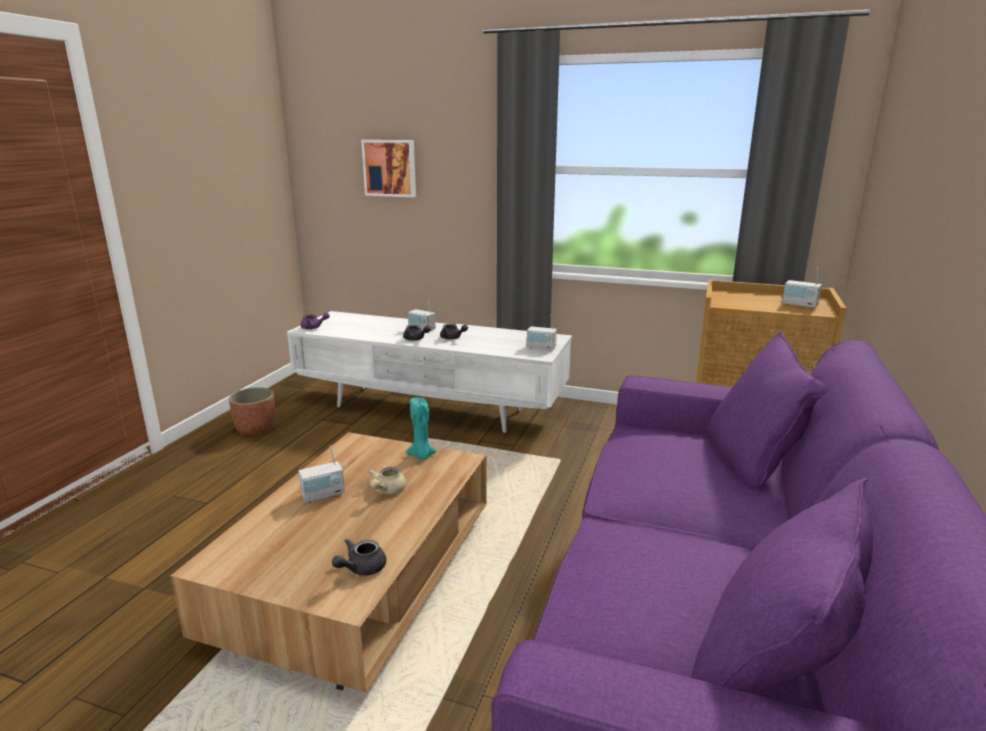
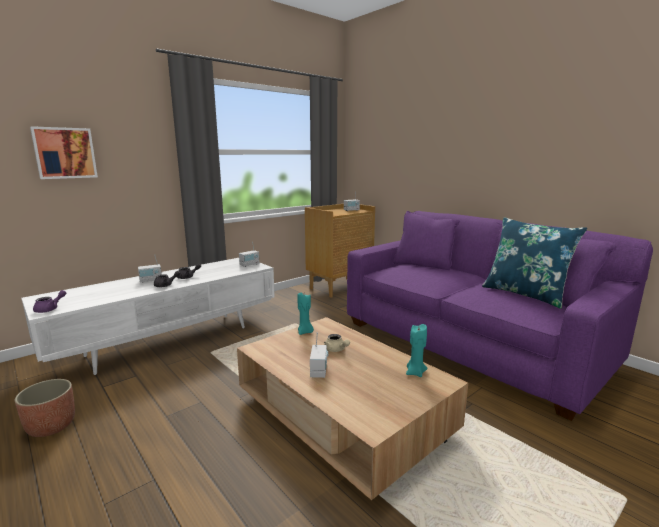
camera: 60 degrees left, 5 degrees down
(361, 568) = (415, 372): grey teapot -> turquoise candle
(701, 608) = (525, 294): none -> blue pillow

